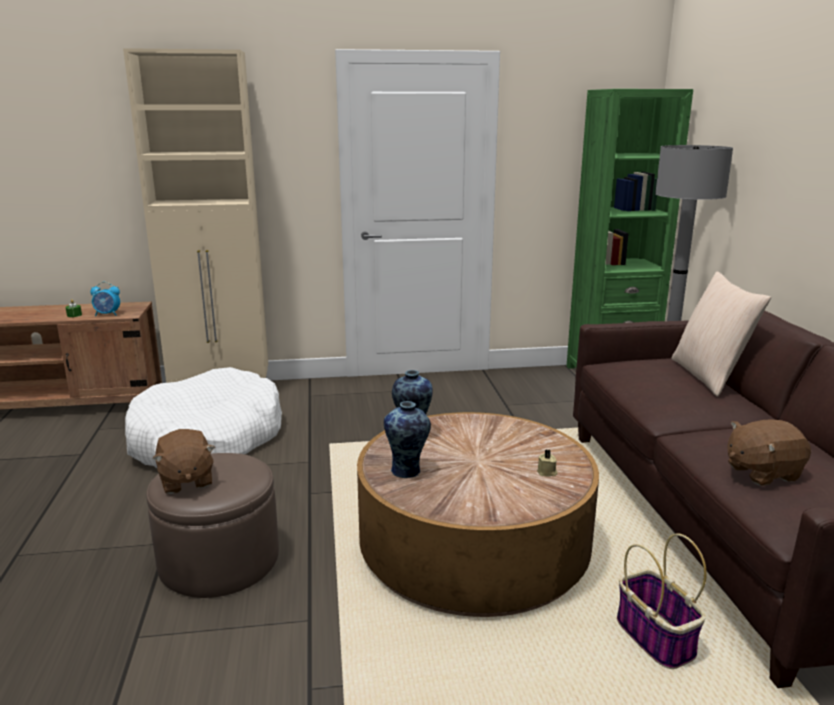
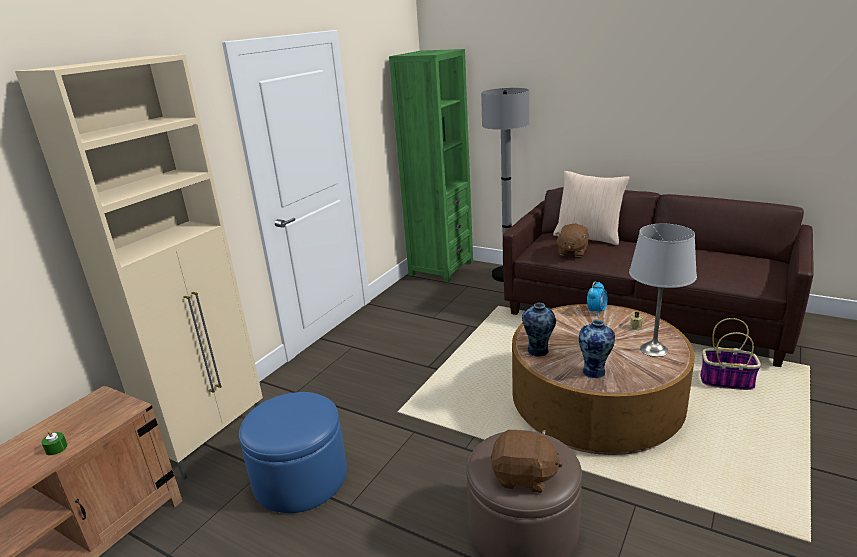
camera: 50 degrees left, 5 degrees up
(107, 314) = (101, 423): alarm clock -> alarm clock (596, 311)
(207, 439) = (300, 478): white dog bed -> blue ottoman
(502, 495) = (653, 350): none -> grey table lamp
(761, 472) = (715, 270): brown plush toy -> brown plush toy (572, 252)

